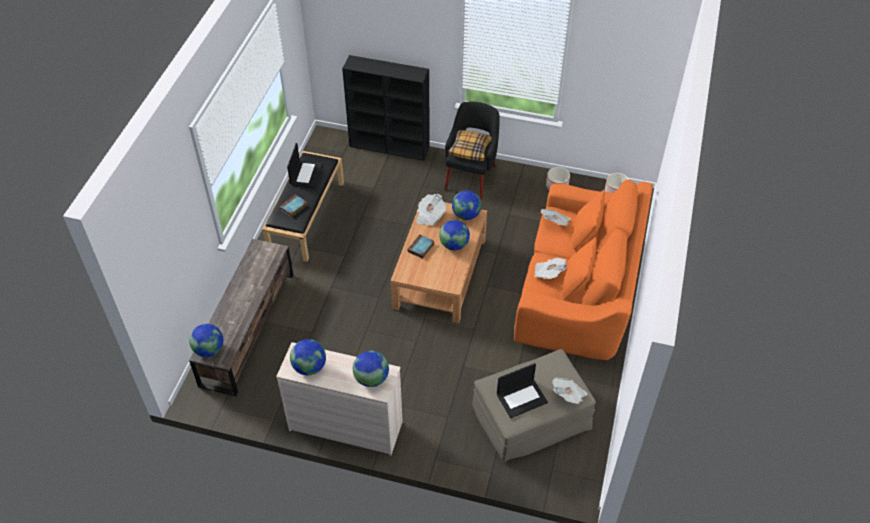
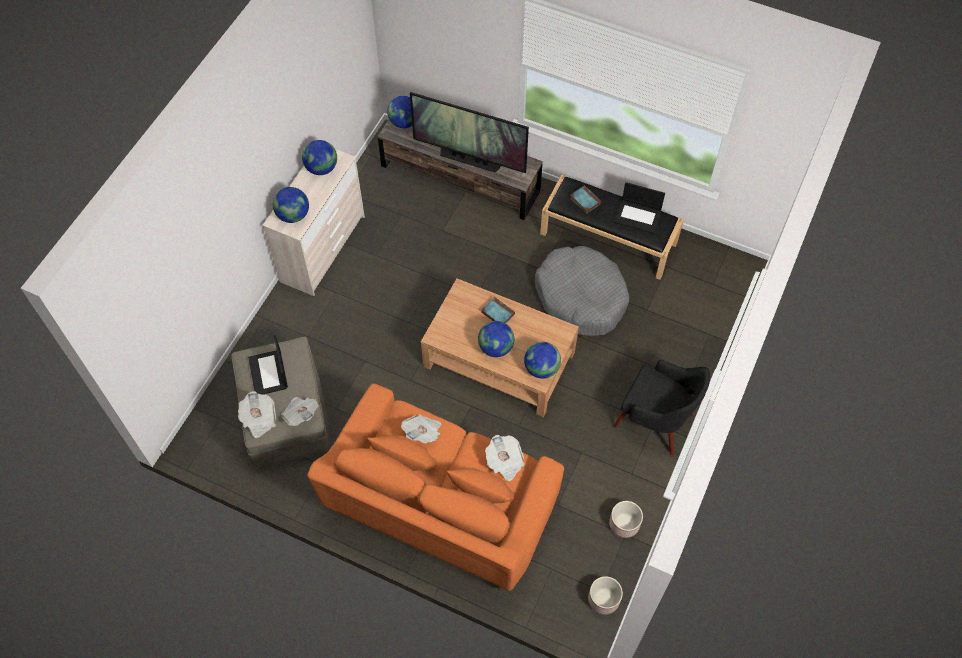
camera: 100 degrees right, 10 degrees up
(254, 290) = (470, 159): none -> television
(369, 228) = (581, 297): none -> grey dog bed
(390, 147) = (720, 336): black bookcase -> none
(429, 216) = (546, 329): newspaper -> newspaper (301, 414)
(470, 149) = (657, 392): pillow -> none

